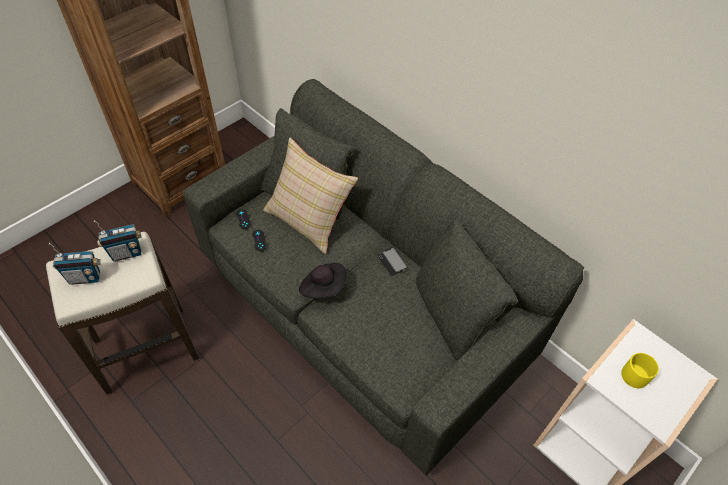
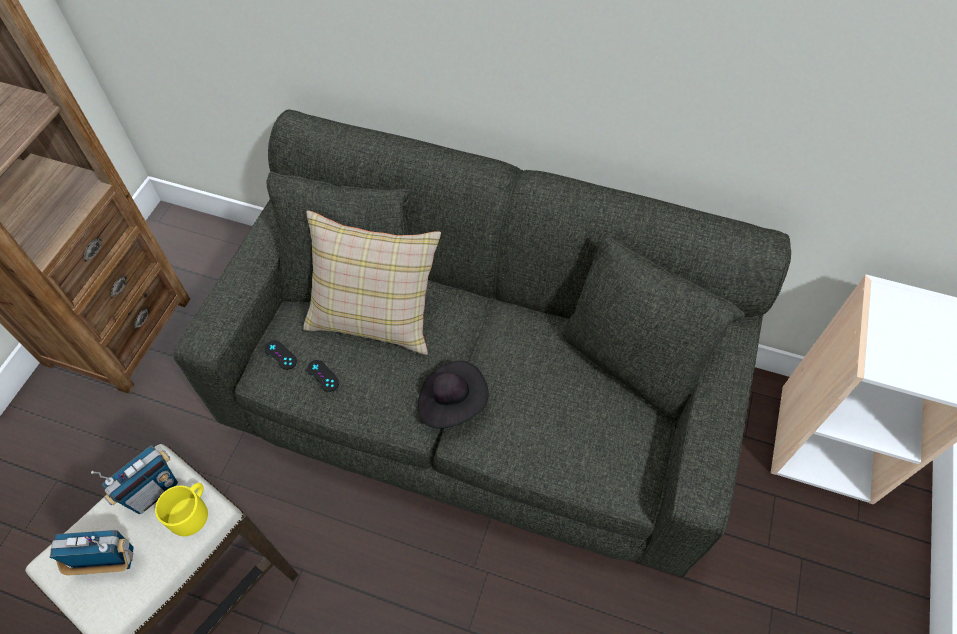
camera: 25 degrees left, 5 degrees up
(85, 278) = (109, 561): radio -> radio turned 150 degrees counterclockwise
(392, 262) = (520, 326): phone -> none
(637, 373) = (910, 341): yellow mug -> yellow mug (191, 512)

